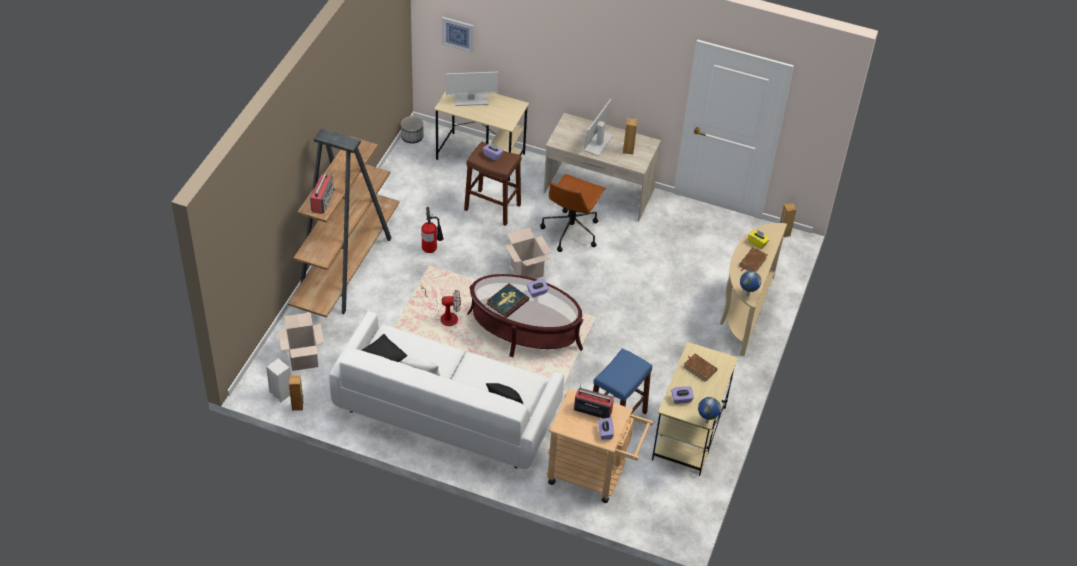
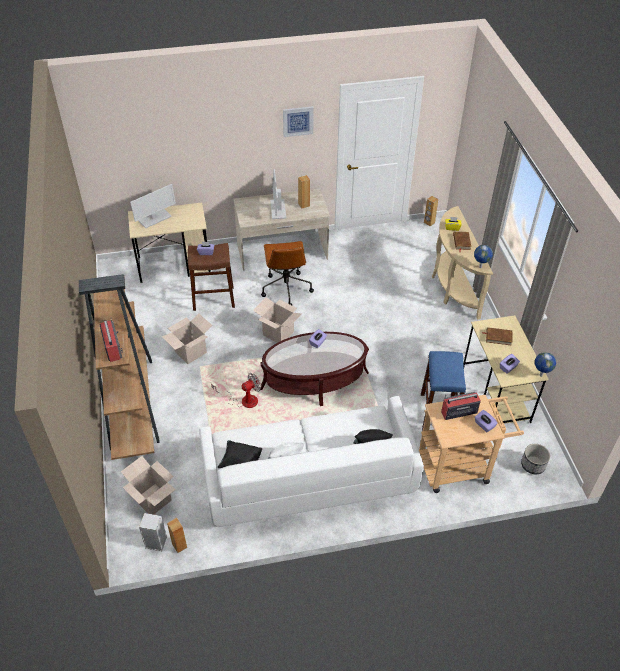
camera: 30 degrees left, 0 degrees up
(412, 137) = (108, 274): planter -> planter (533, 465)
(431, 248) = (190, 352): fire extinguisher -> cardboard box
(458, 34) = (123, 165): picture -> picture (298, 121)
(507, 302) = (301, 361): book -> none

